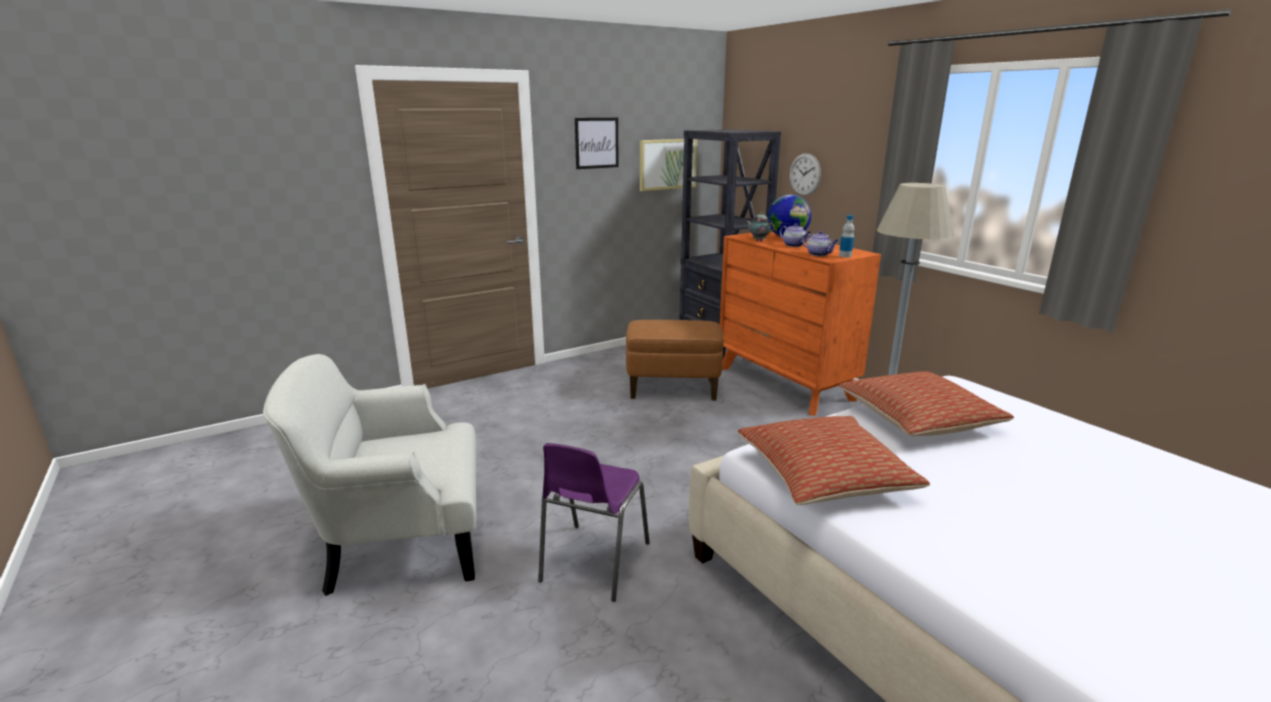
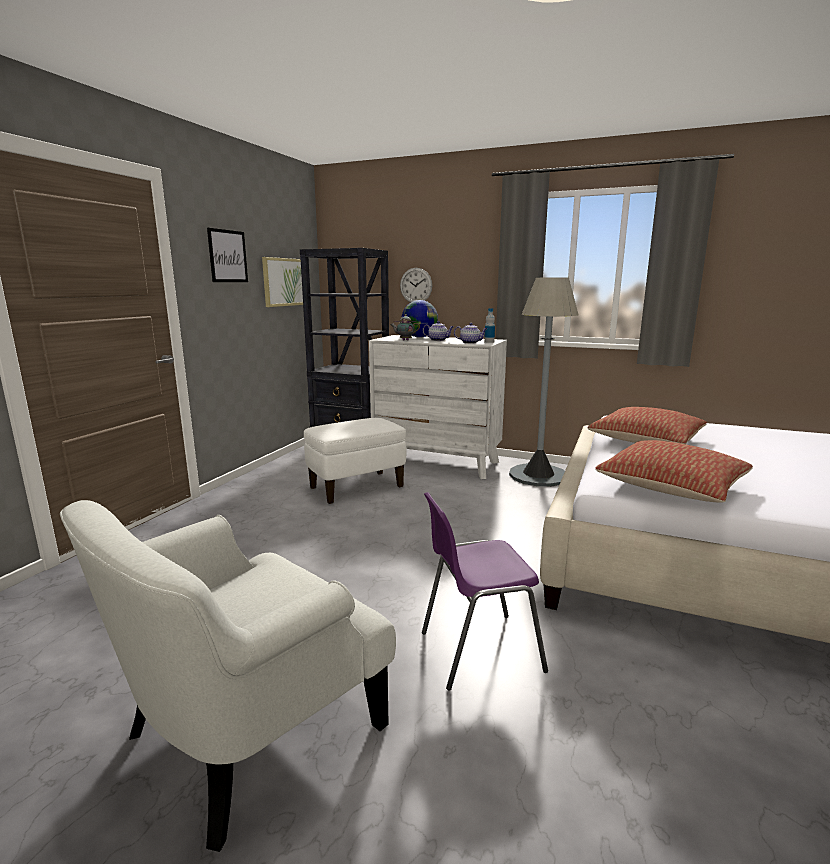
camera: 35 degrees left, 5 degrees down
(593, 563) = (477, 651): purple chair -> purple chair turned 90 degrees clockwise
(673, 389) = (357, 487): brown ottoman -> white ottoman
(784, 383) = (436, 462): orange dresser -> white dresser

